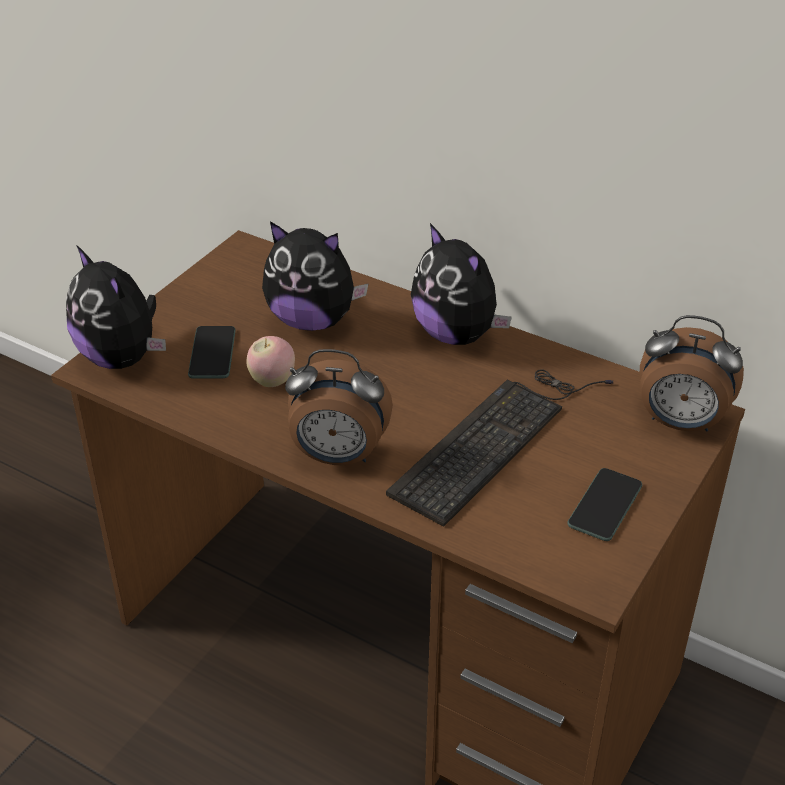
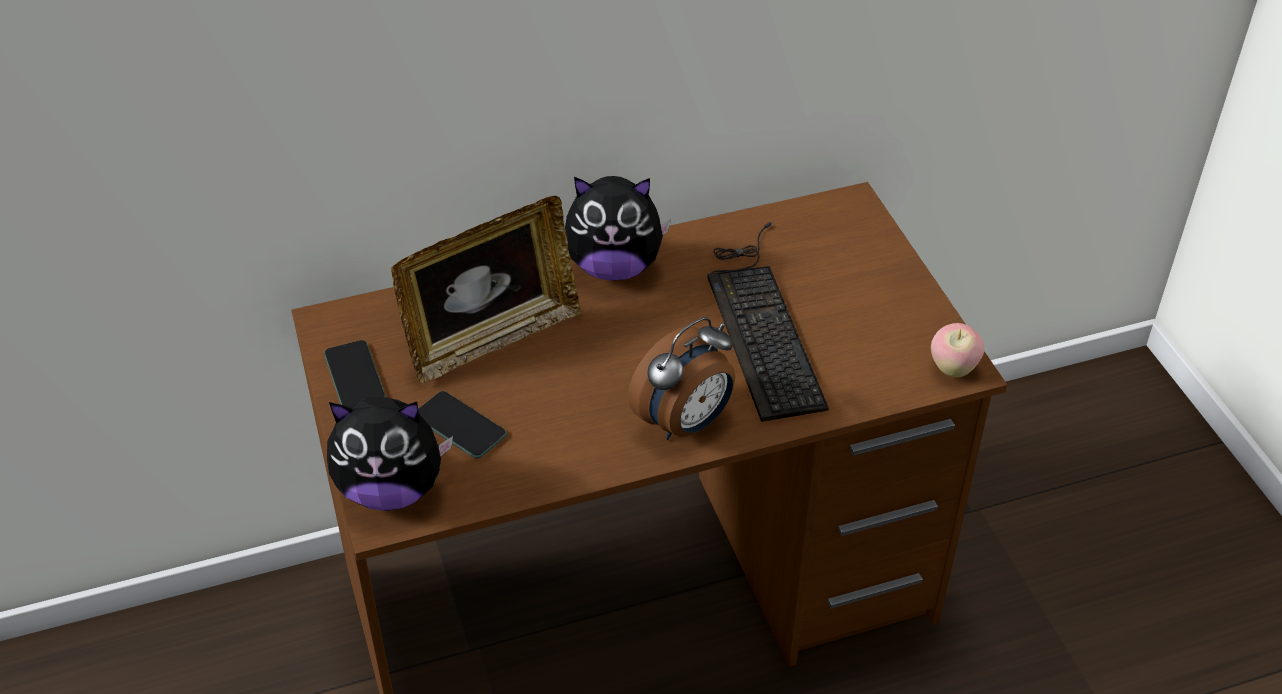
camera: 50 degrees left, 5 degrees up
(272, 381) = (544, 408): apple -> apple (953, 369)
(312, 320) = (491, 338): plush toy -> picture frame
(605, 505) = (891, 313): phone -> phone (354, 376)
(680, 423) = (848, 221): alarm clock -> none

